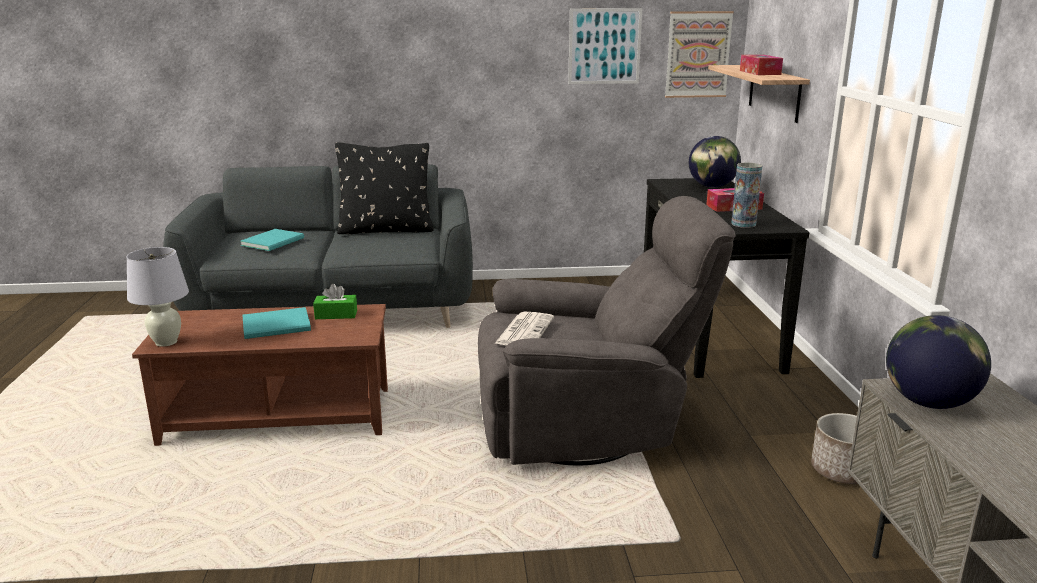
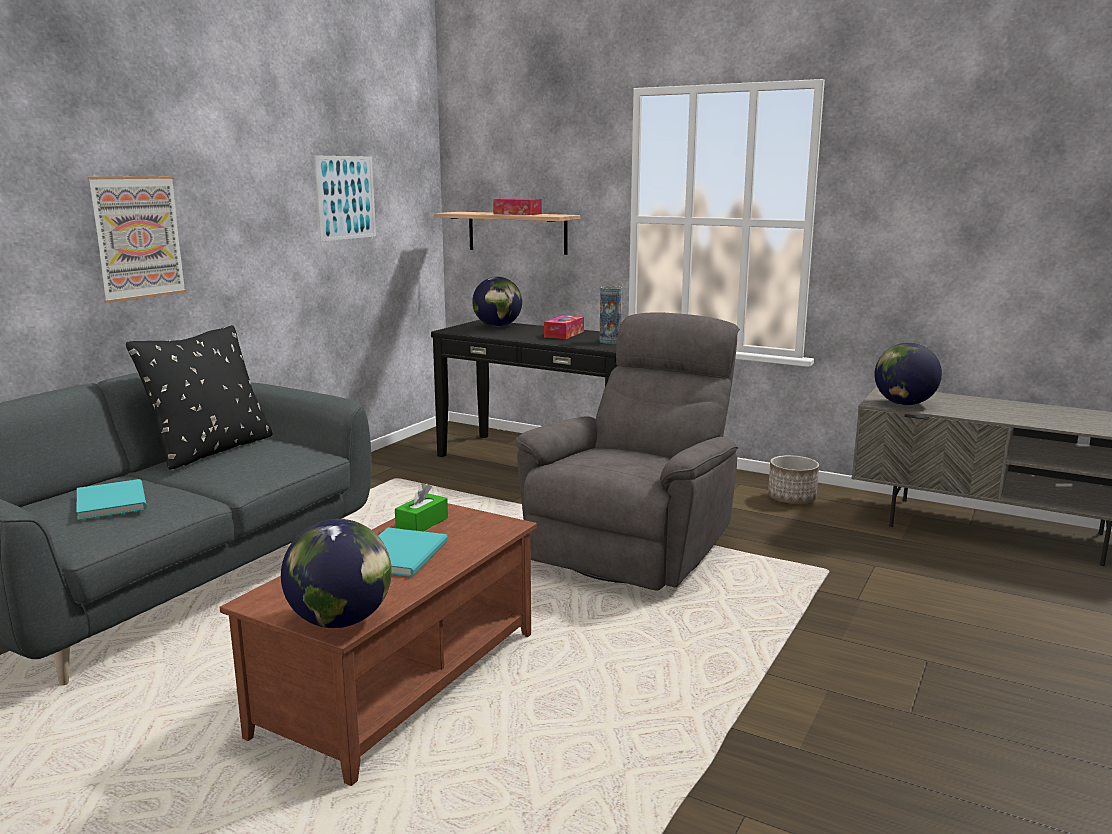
camera: 55 degrees left, 5 degrees down
(166, 342) = (341, 621): white table lamp -> globe
(524, 330) = (610, 464): newspaper -> none
(698, 54) = (413, 204): picture -> picture (137, 237)

